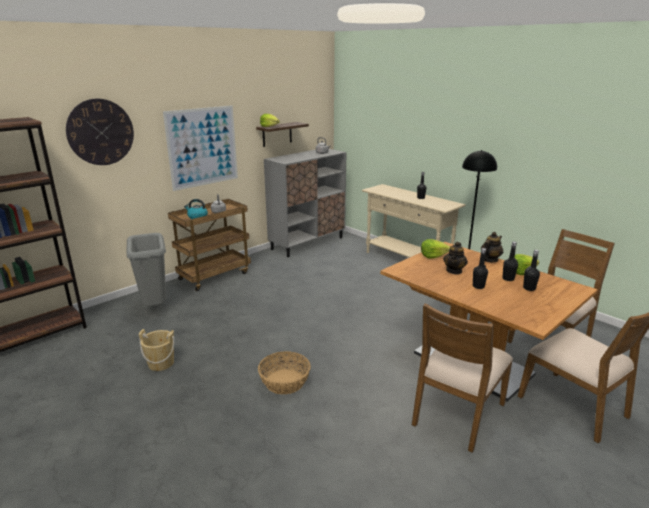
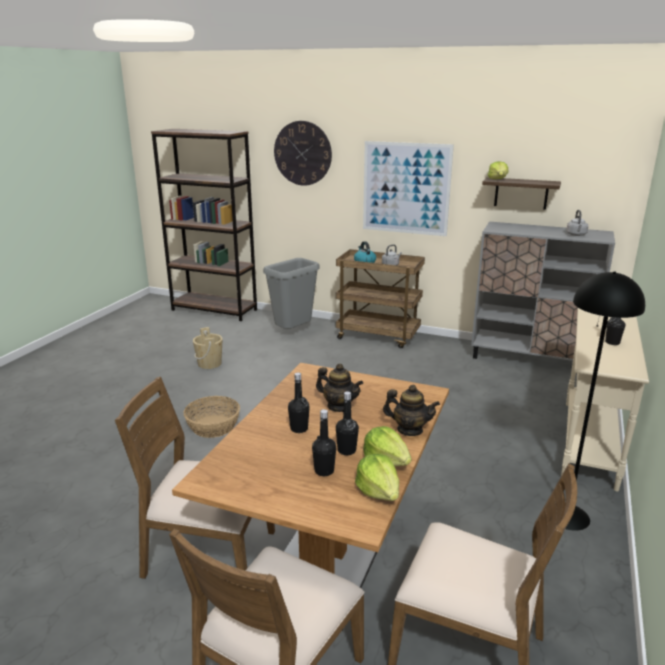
camera: 65 degrees right, 0 degrees up
(433, 256) = (379, 386): lettuce -> lettuce (378, 491)
(454, 271) = (339, 406): teapot -> teapot turned 150 degrees counterclockwise

